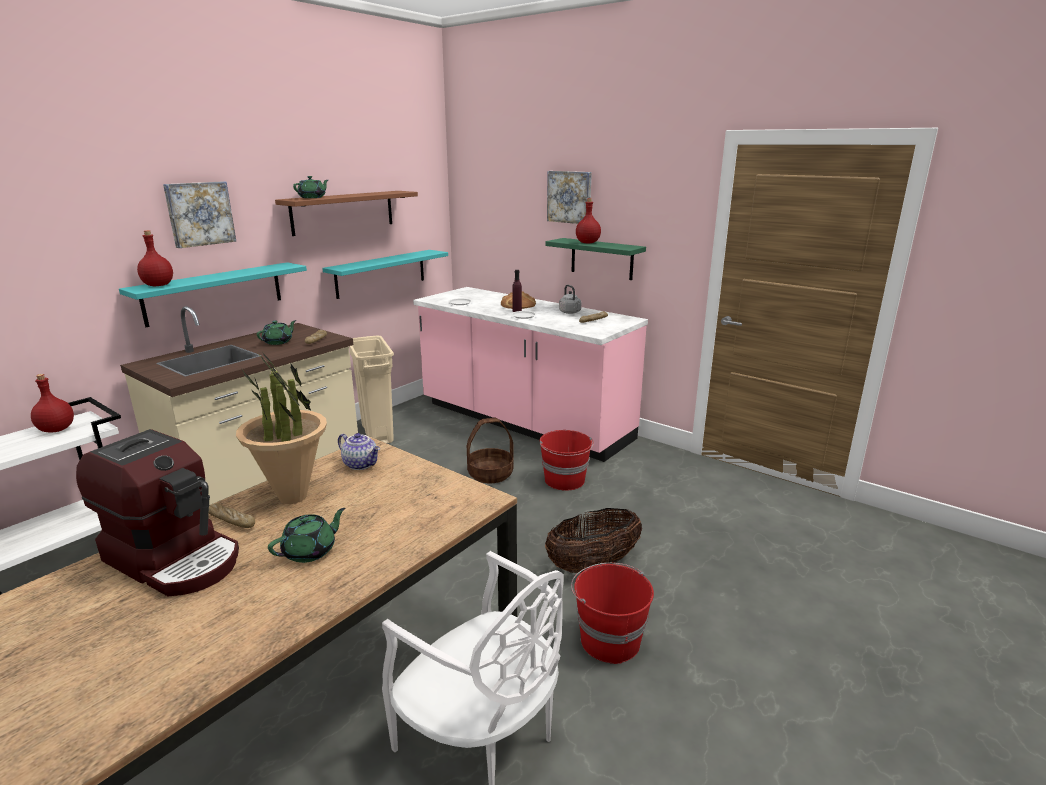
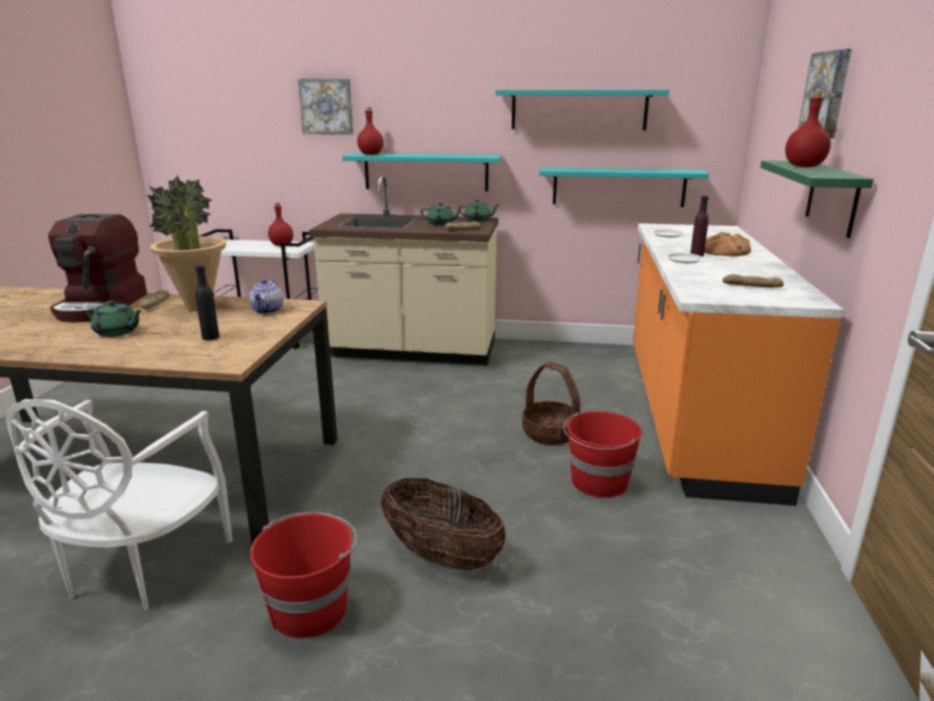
camera: 60 degrees right, 0 degrees up
(199, 213) = (424, 98): picture -> picture (327, 106)
(313, 197) = (531, 89): green teapot -> green teapot (478, 220)
(343, 212) = (579, 110): brown shelf -> turquoise shelf
(377, 434) = (545, 357): beige trash can -> none
(403, 500) = (210, 337): none -> black bottle
(523, 422) = (692, 414): pink counter -> orange counter
(570, 312) = (755, 272): grey kettle -> none

